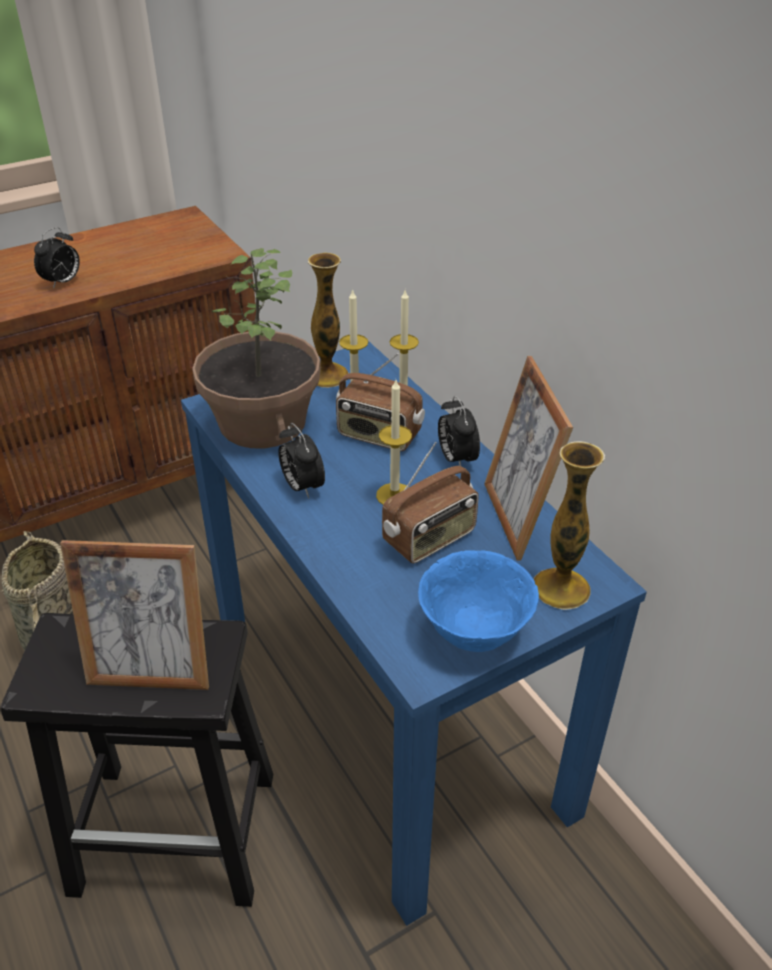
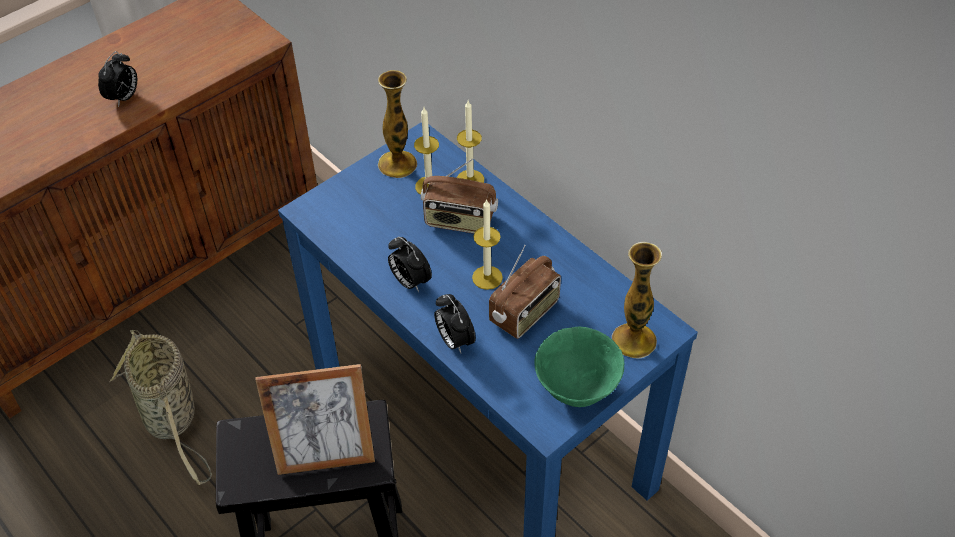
camera: 10 degrees left, 10 degrees up
(261, 422) = (356, 223): potted plant -> none
(456, 459) = (528, 234): alarm clock -> alarm clock (454, 340)
(475, 631) = (577, 388): blue bowl -> green bowl
(516, 518) = (588, 284): picture frame -> none

